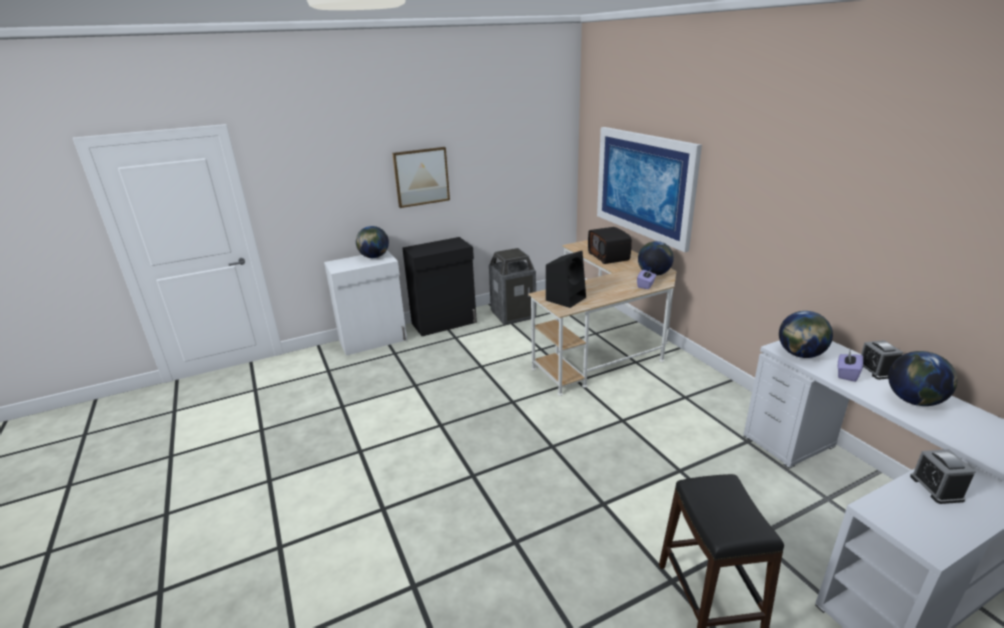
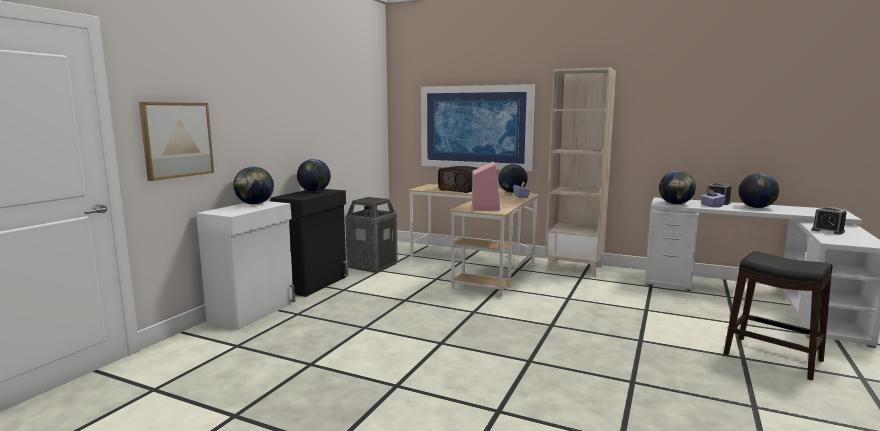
camera: 40 degrees left, 15 degrees down
(421, 177) = (286, 119): picture -> picture (177, 139)
(446, 244) = (314, 191): none -> globe
(566, 298) = (485, 207): black speaker -> pink speaker
(700, 381) = (575, 268): none -> beige bookcase

